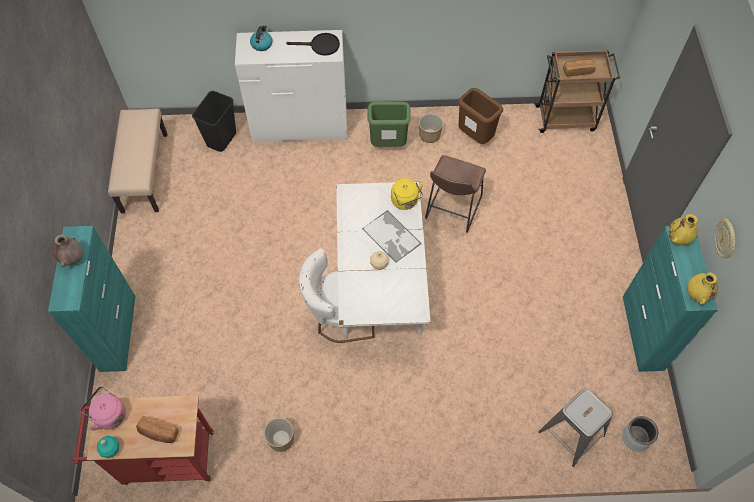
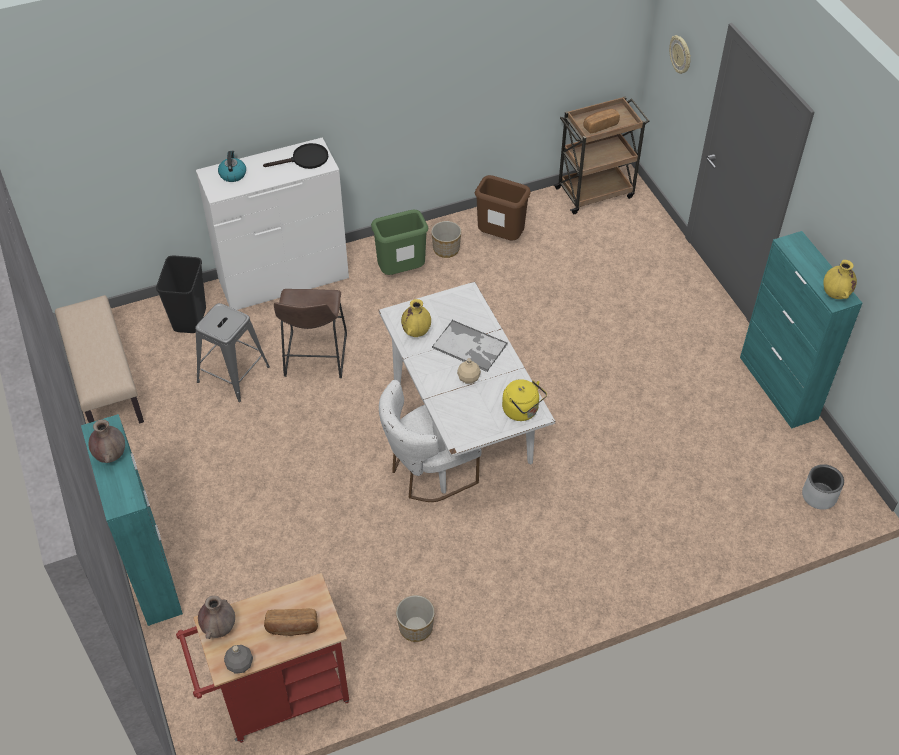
camera: 20 degrees left, 10 degrees down
(109, 414) = (219, 628): pink kettle -> brown vase
(111, 449) = (240, 664): turquoise bottle -> grey bottle
(405, 202) = (469, 306): yellow kettle -> yellow kettle (522, 411)
(451, 210) = (508, 322): brown stool -> brown stool (314, 359)
(571, 433) = (748, 513): grey stool -> grey stool (233, 374)
(677, 239) = (791, 248): yellow vase -> yellow vase (416, 332)
(726, 239) = (845, 223): wall clock -> wall clock (681, 55)

